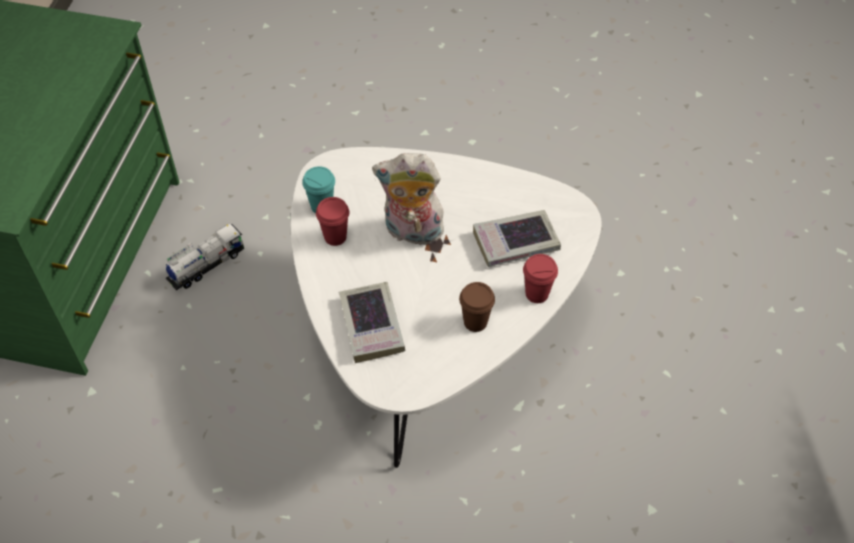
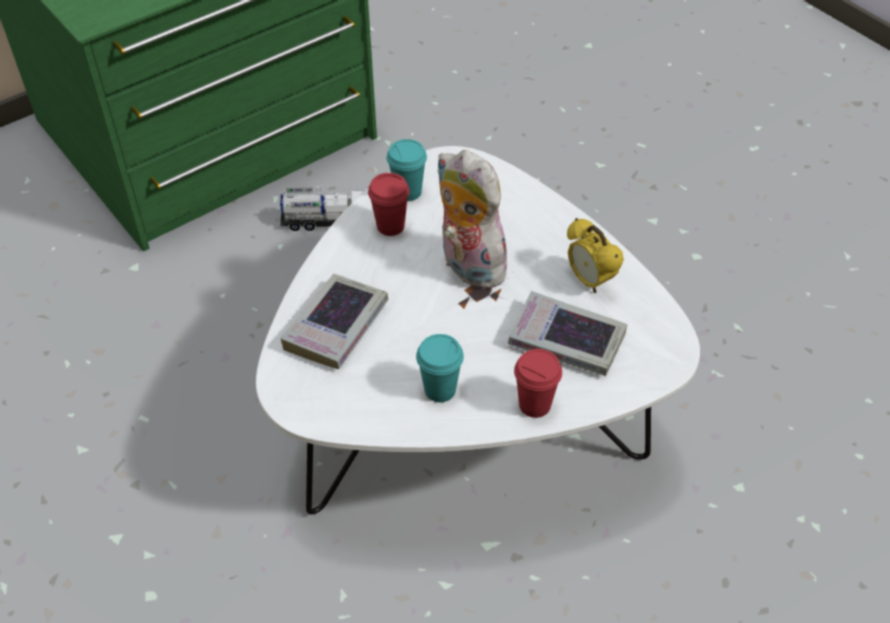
camera: 40 degrees right, 5 degrees down
(475, 322) = (440, 390): brown cup -> turquoise cup
(493, 196) = (590, 281): none -> alarm clock

